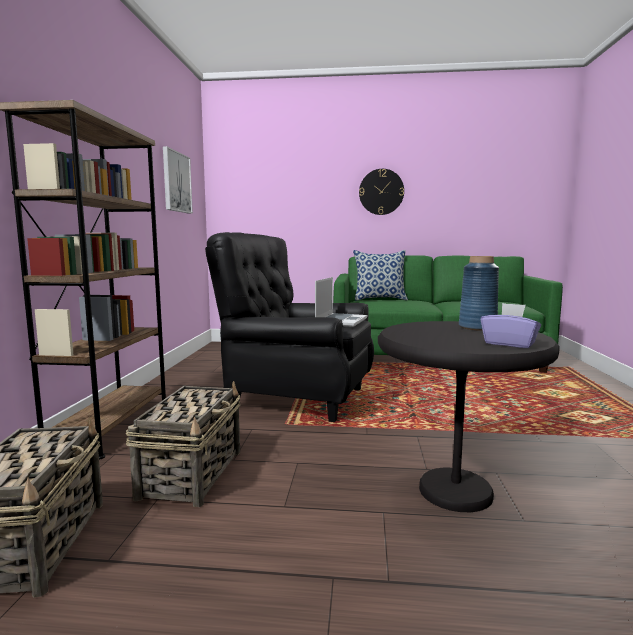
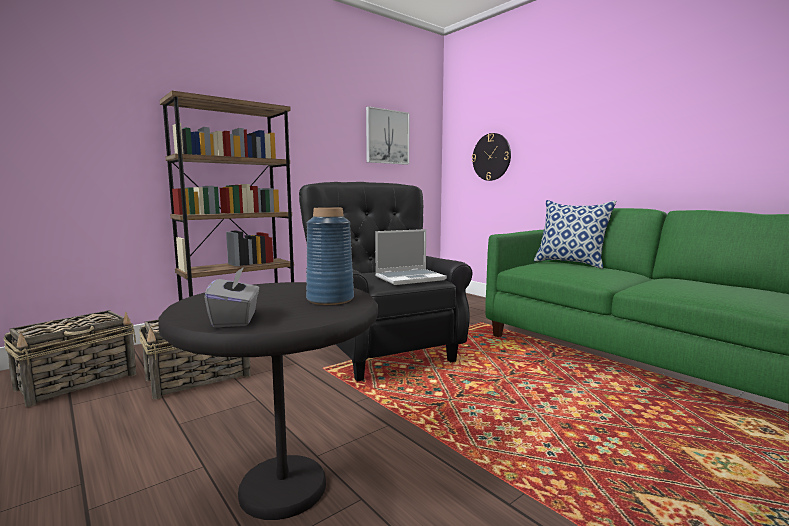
camera: 45 degrees right, 0 degrees up
(381, 192) = (613, 124): wall clock -> wall clock (491, 157)
(509, 344) = (236, 319): purple tissue box -> grey tissue box

